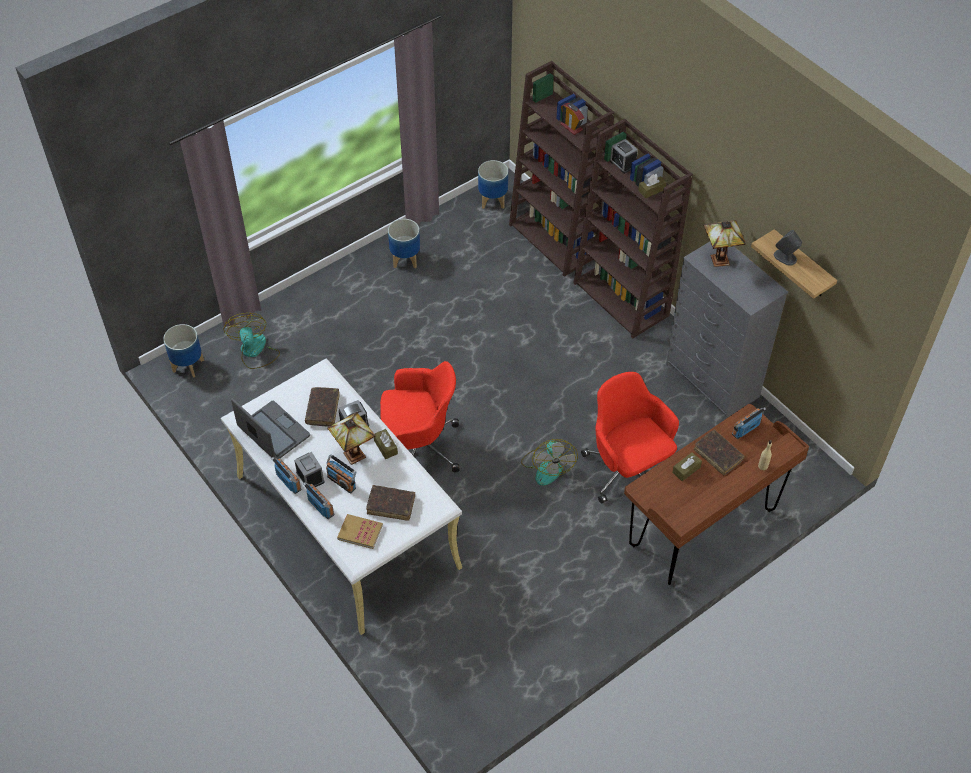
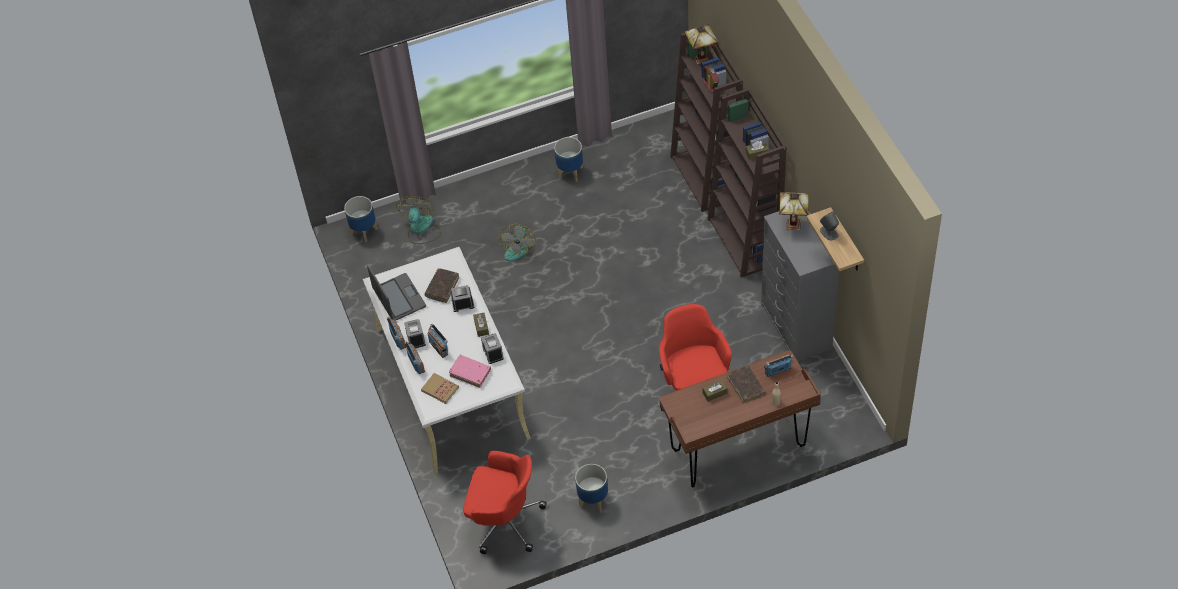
camera: 20 degrees right, 0 degrees up
(353, 454) = (454, 328): table lamp -> table lamp (700, 58)
(391, 505) = (470, 373): brown book -> pink book
(419, 447) = (528, 335): red office chair -> red office chair (504, 521)
(492, 200) = (664, 132): planter -> planter (593, 499)
(547, 466) = (628, 371): fan -> fan (517, 247)
(623, 163) = (742, 126): alarm clock -> alarm clock (493, 353)

